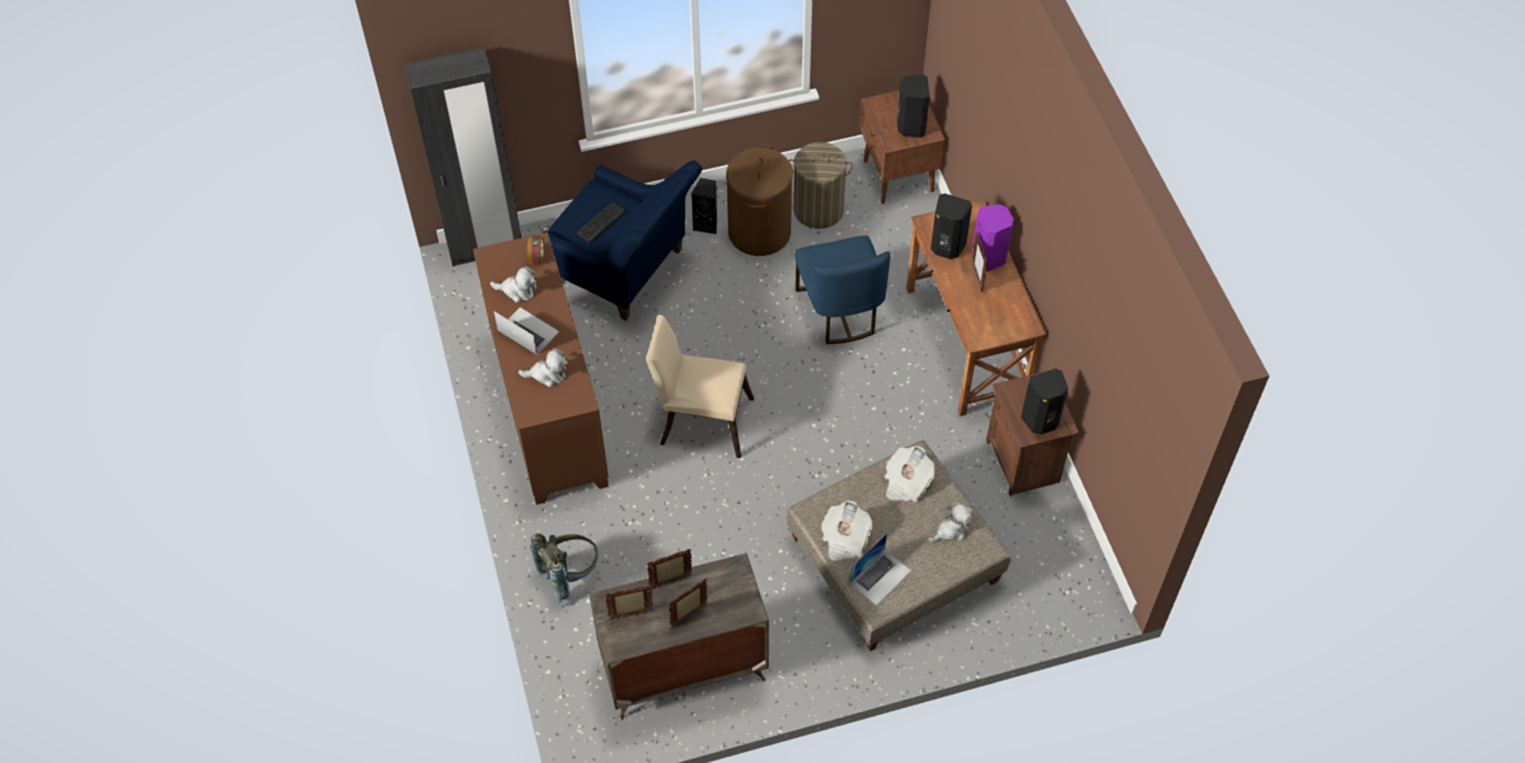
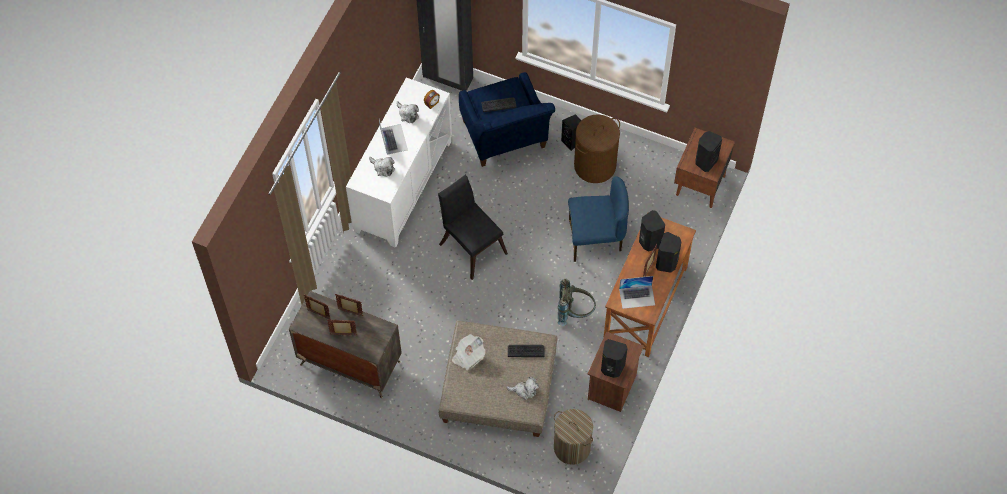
camera: 40 degrees right, 5 degrees up
(547, 408) = (402, 185): brown cabinet -> white cabinet
(570, 575) = (338, 278): grey backpack -> grey backpack (574, 312)
(700, 419) = (471, 245): beige chair -> black chair
(818, 210) = (638, 174): laundry basket -> laundry basket (572, 447)
(839, 311) = (595, 238): blue chair -> blue chair turned 120 degrees counterclockwise
(880, 576) = (467, 387): laptop -> laptop (637, 296)
(906, 482) = (526, 351): newspaper -> keyboard
(990, 257) = (667, 263): purple speaker -> black speaker

